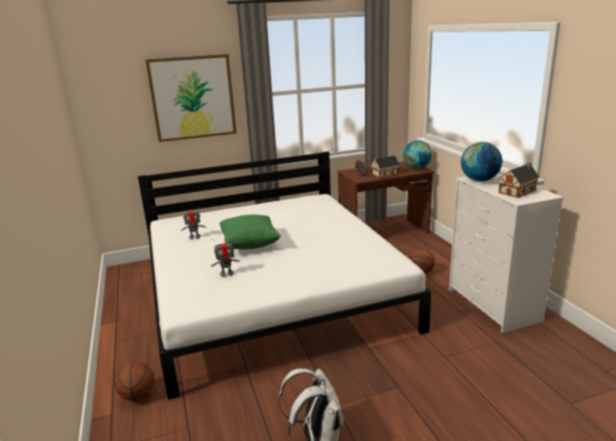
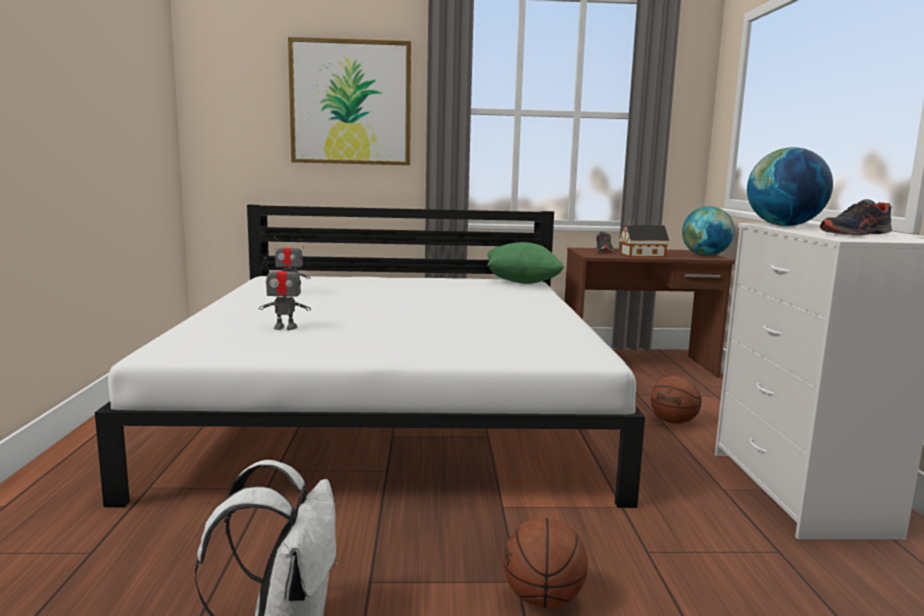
camera: 15 degrees right, 10 degrees down
(138, 396) = (67, 492): basketball -> basketball (543, 599)
(250, 245) = (360, 307): green pillow -> green pillow (522, 282)
(518, 191) = (856, 234): toy house -> shoe

